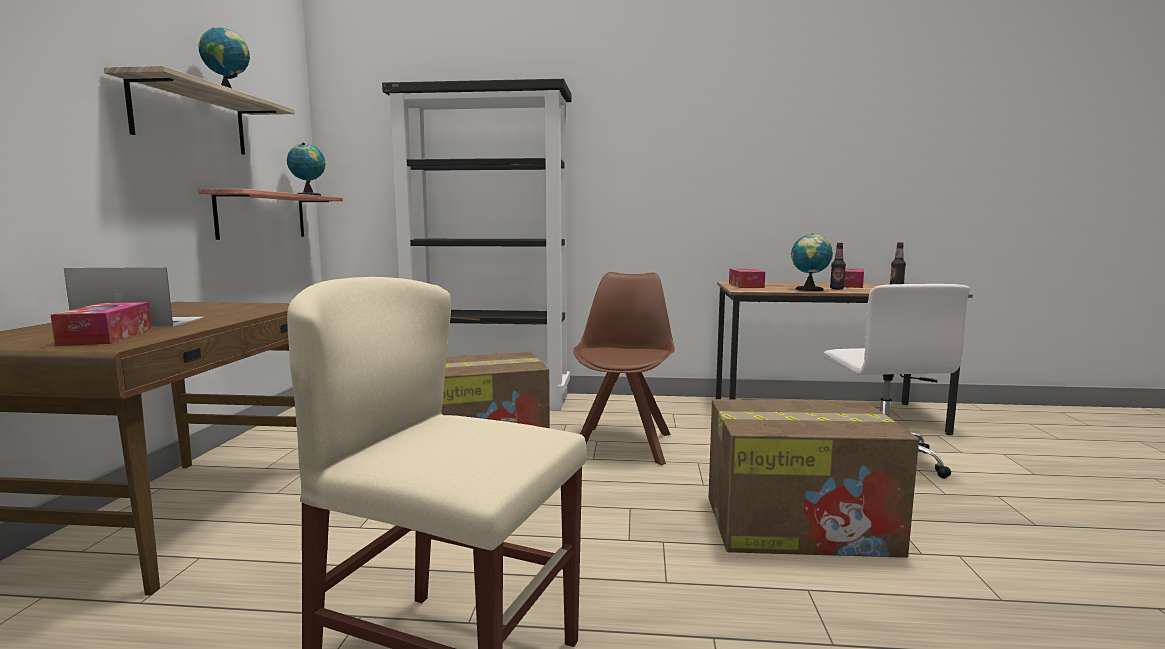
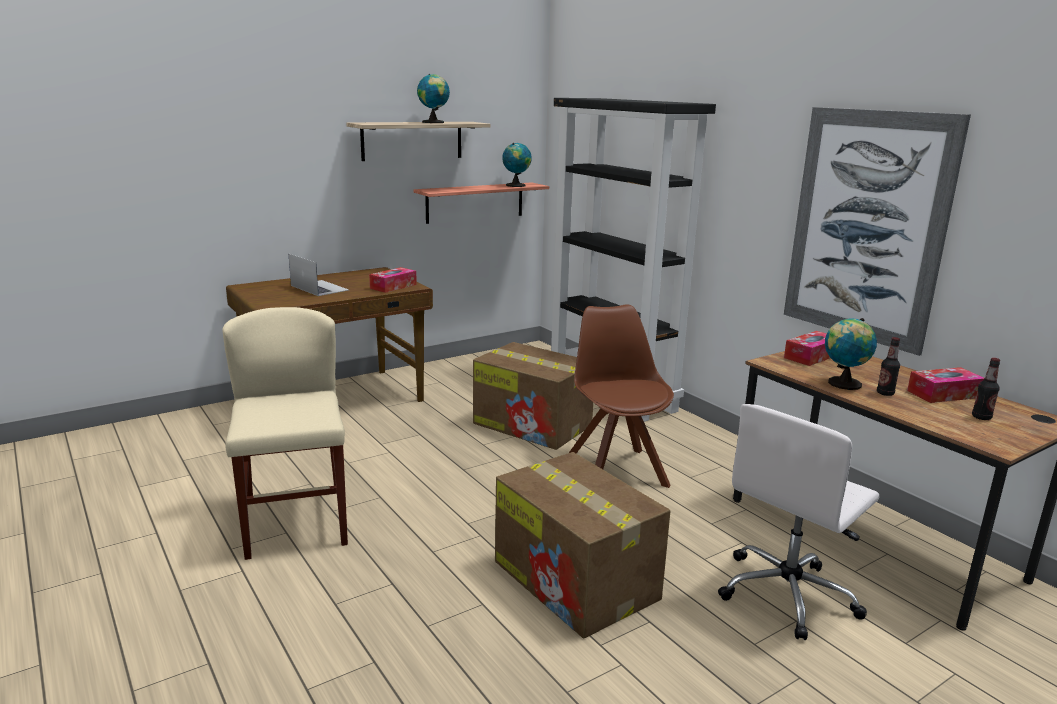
camera: 50 degrees right, 10 degrees up
(106, 336) = (282, 297): tissue box -> tissue box (393, 286)
(623, 444) = (615, 469): brown chair -> brown chair turned 75 degrees counterclockwise
(738, 182) = (866, 227): none -> picture

